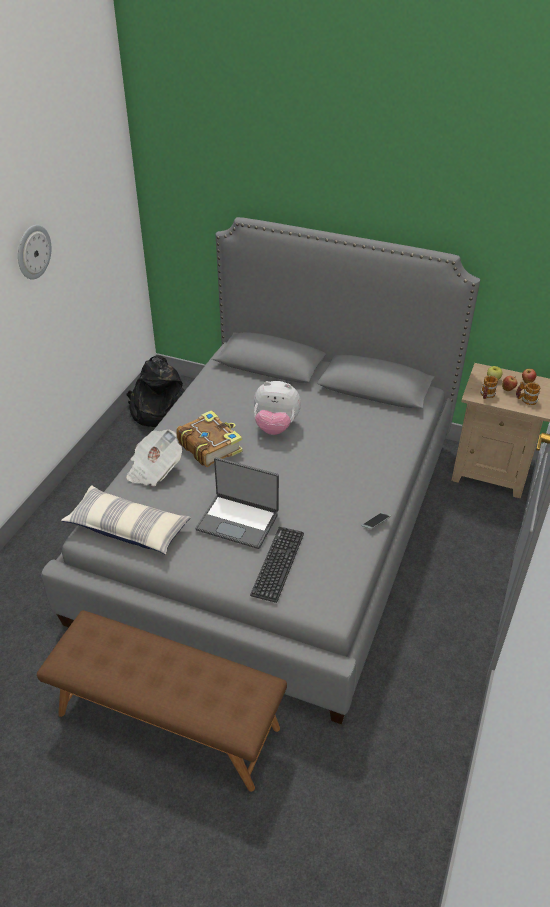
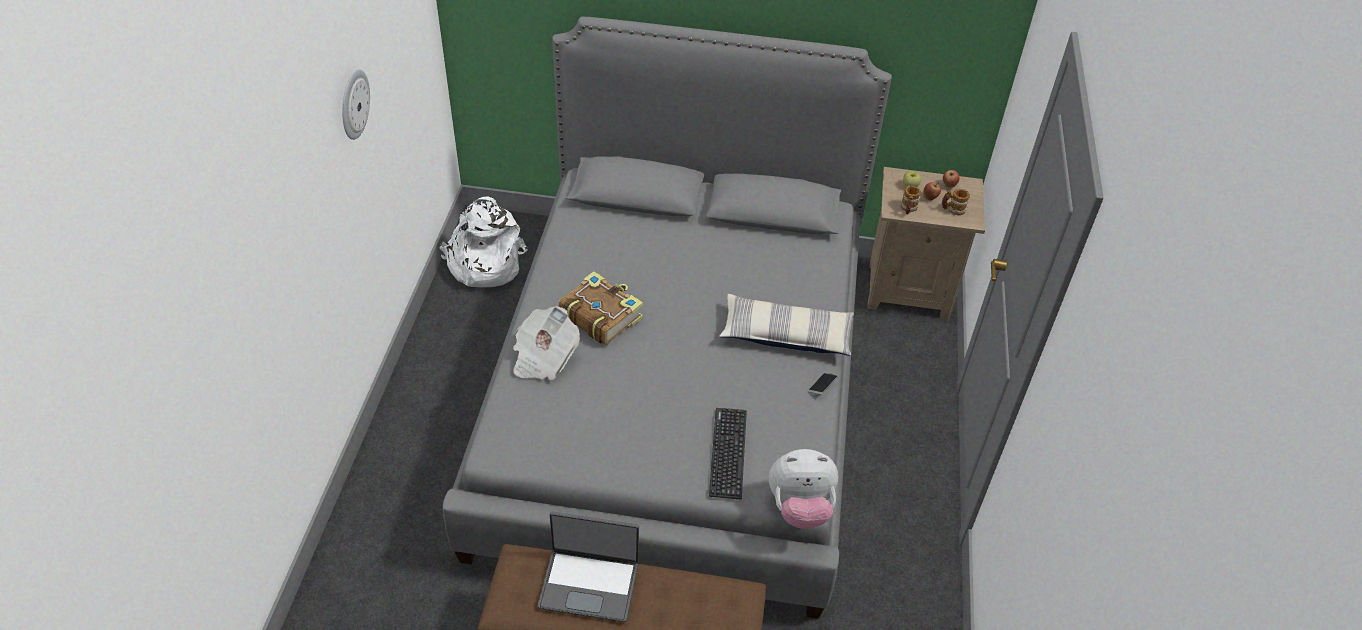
camera: 15 degrees left, 5 degrees up
(128, 528) = (538, 437): pillow -> pillow (786, 335)
(157, 411) = (483, 264): black backpack -> white backpack
(238, 521) = (666, 408): laptop -> laptop (589, 584)
(276, 427) = (671, 280): plush toy -> plush toy (800, 508)

